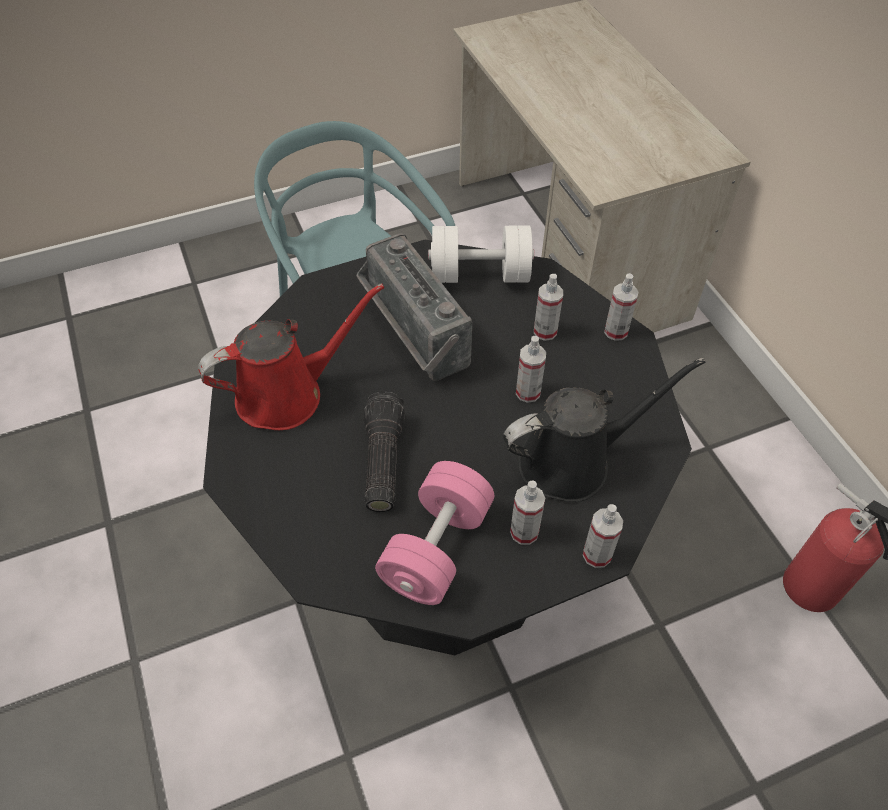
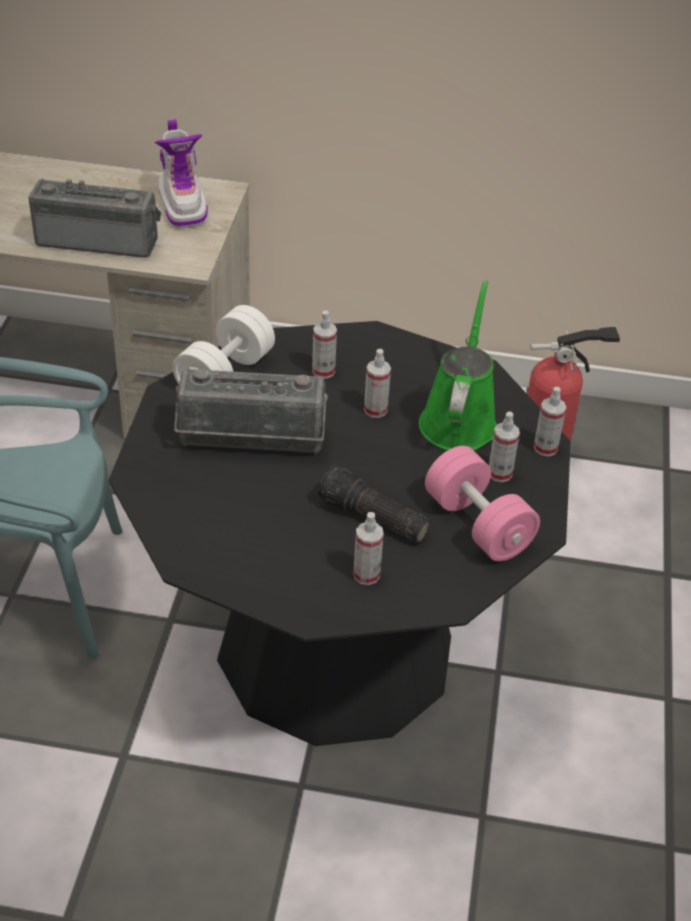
camera: 60 degrees left, 10 degrees down
(288, 394) = (249, 545): red watering can -> none
(573, 461) = (459, 419): black watering can -> green watering can
(574, 126) = (98, 239): none -> radio
(616, 331) = (359, 337): spray bottle -> spray bottle (366, 575)
(671, 143) = (183, 205): none -> boot

